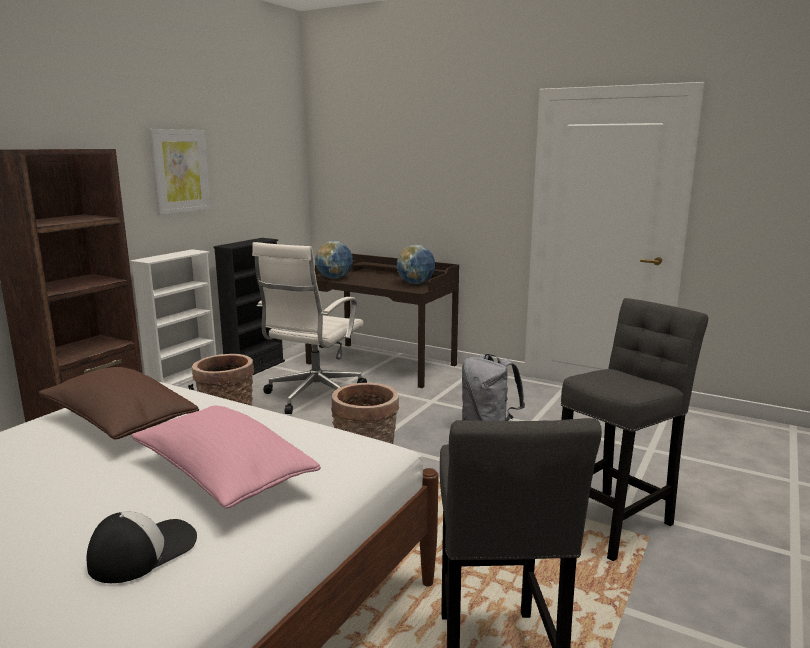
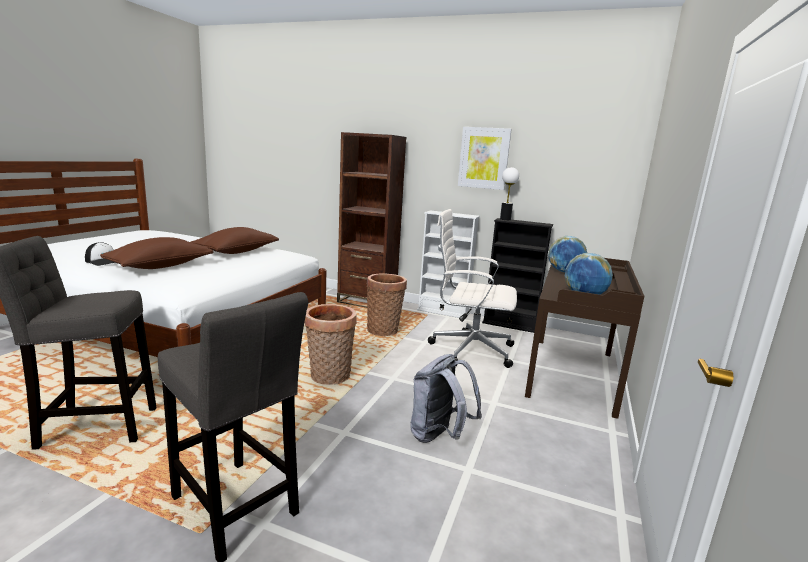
camera: 80 degrees right, 0 degrees up
(223, 476) = (160, 266): pink pillow -> brown pillow
(229, 245) = (505, 219): none -> table lamp

